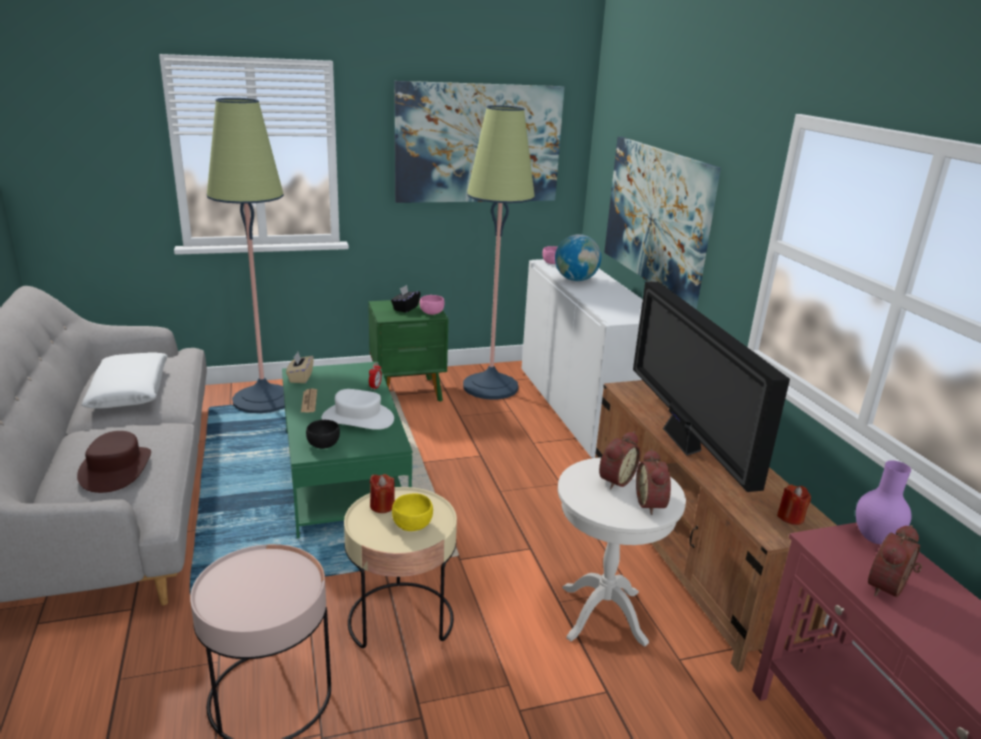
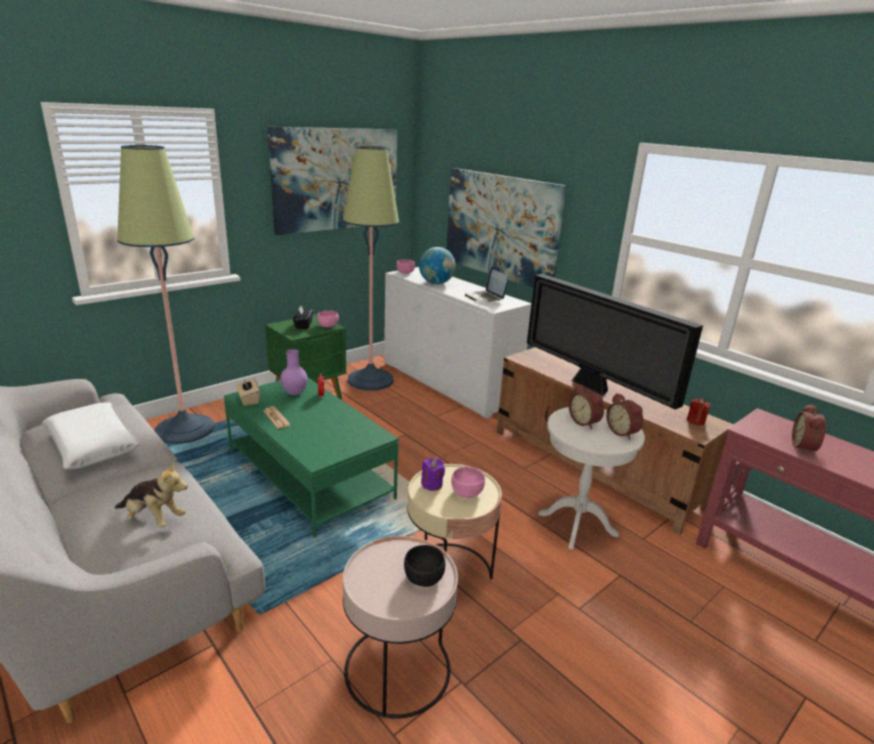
camera: 25 degrees left, 0 degrees up
(116, 469) = (153, 518): brown hat -> plush toy
(323, 444) = (323, 450): black bowl -> black bowl (424, 578)
(358, 418) = (331, 423): white hat -> none
(382, 506) = (432, 484): red candle -> purple candle
(412, 524) = (467, 492): yellow bowl -> pink bowl
(614, 480) = (585, 422): alarm clock -> alarm clock turned 135 degrees clockwise
(618, 305) = (485, 297): none -> laptop
(875, 539) = (769, 420): purple vase -> purple vase (295, 393)

